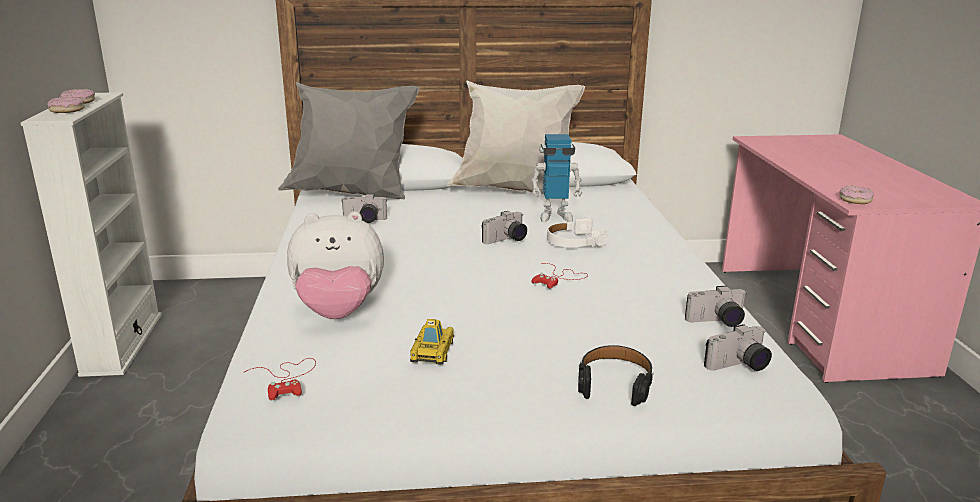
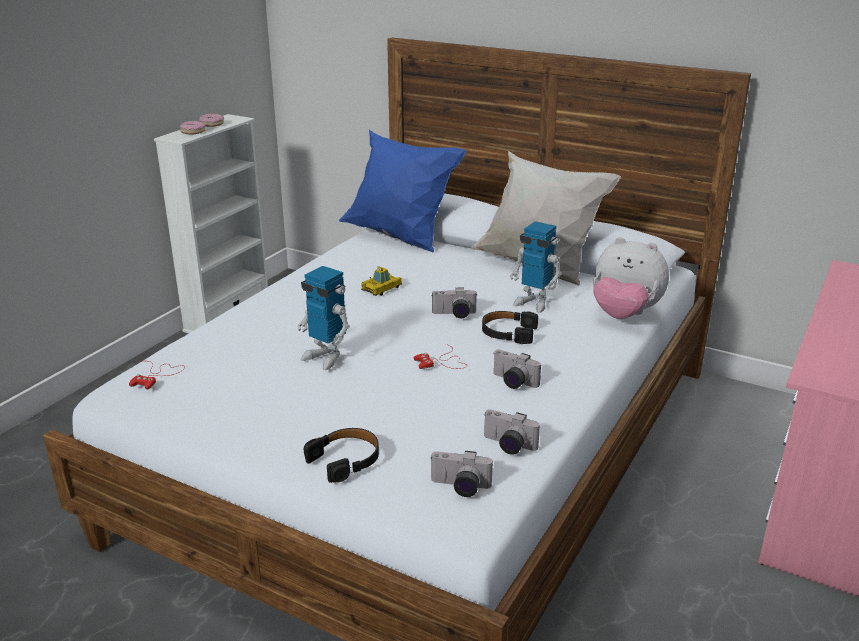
camera: 35 degrees right, 5 degrees up
(338, 312) = (251, 338): plush toy -> plush toy (624, 314)
(352, 195) = (399, 237): grey pillow -> blue pillow
(364, 220) = (374, 265): camera -> camera (512, 382)
(432, 351) = (263, 389): toy car -> toy car (382, 288)
(450, 305) = (325, 357): none -> toy robot
(573, 242) = (508, 333): white headphones -> black headphones
(855, 200) = (820, 373): donut -> none

